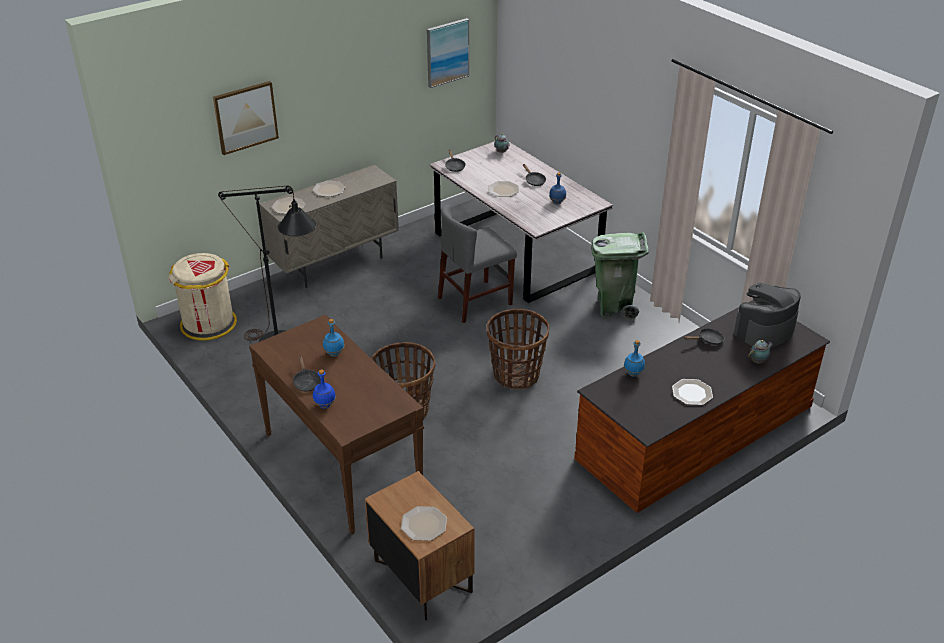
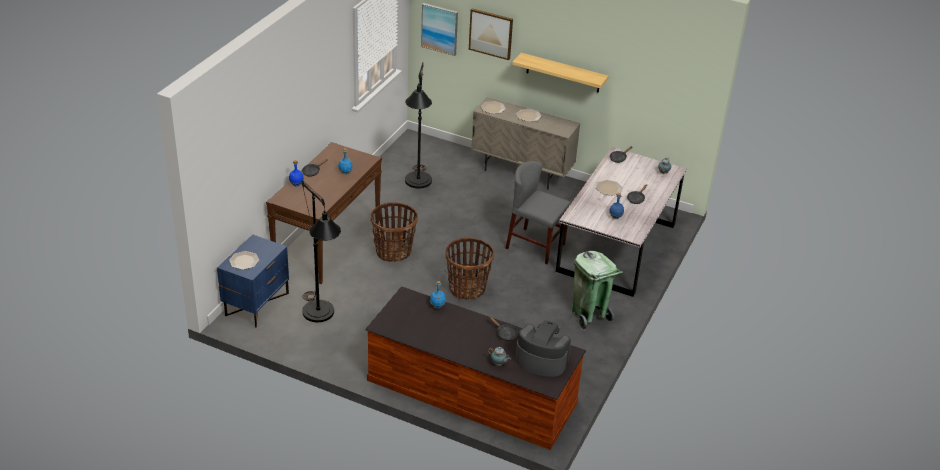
camera: 60 degrees right, 0 degrees up
(208, 324) = (416, 148): beige trash can -> none
(343, 116) = (563, 73): none -> shelf
(421, 576) = (256, 304): brown nightstand -> blue nightstand
(447, 52) = (663, 74): picture -> picture (439, 29)
(492, 518) = (321, 317): none -> black floor lamp
(691, 392) = (436, 337): plate -> none

